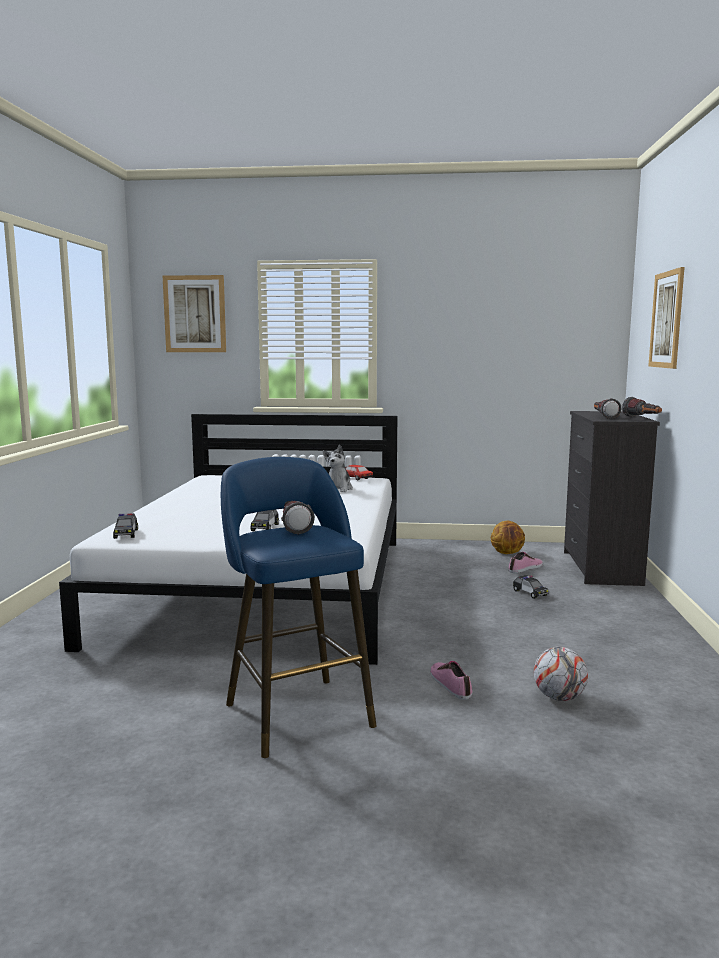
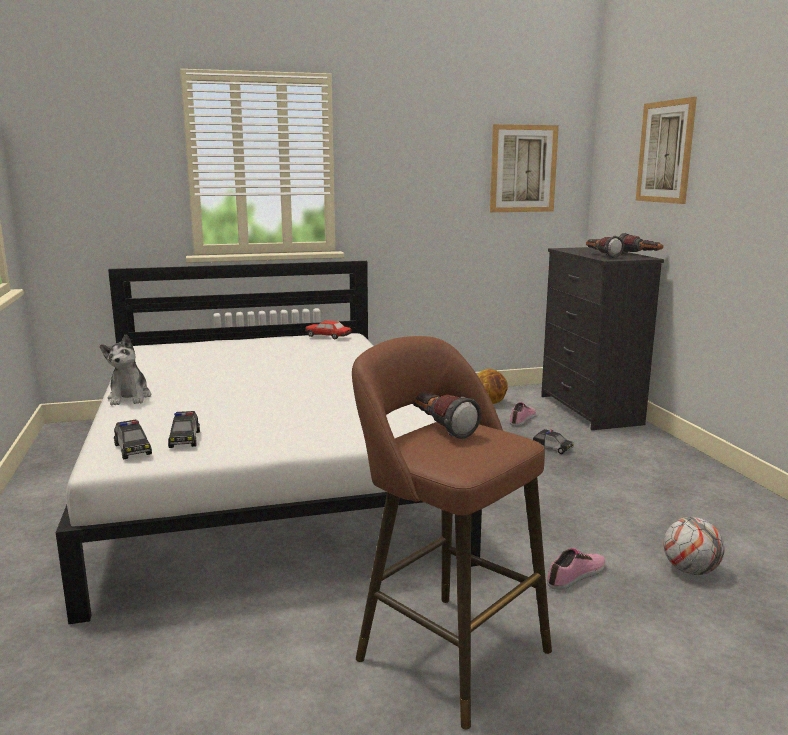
camera: 20 degrees left, 5 degrees up
(195, 314) = (97, 137): picture -> picture (523, 169)
(265, 527) = (305, 417): toy car -> toy car (185, 439)
(295, 711) = (444, 650): blue stool -> brown stool
(338, 489) = (328, 353): plush toy -> plush toy (129, 397)
(451, 684) = (576, 576): shoe -> shoe turned 90 degrees clockwise

